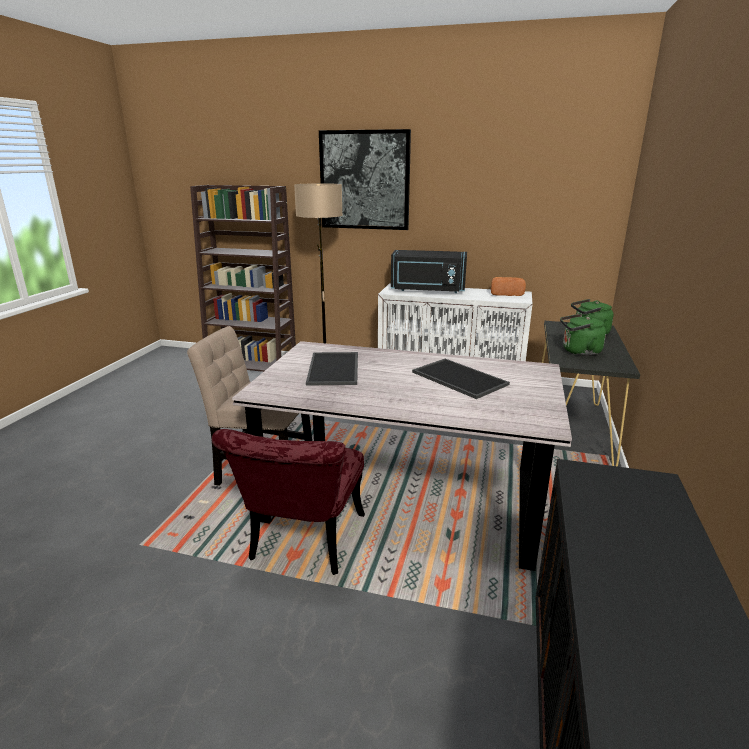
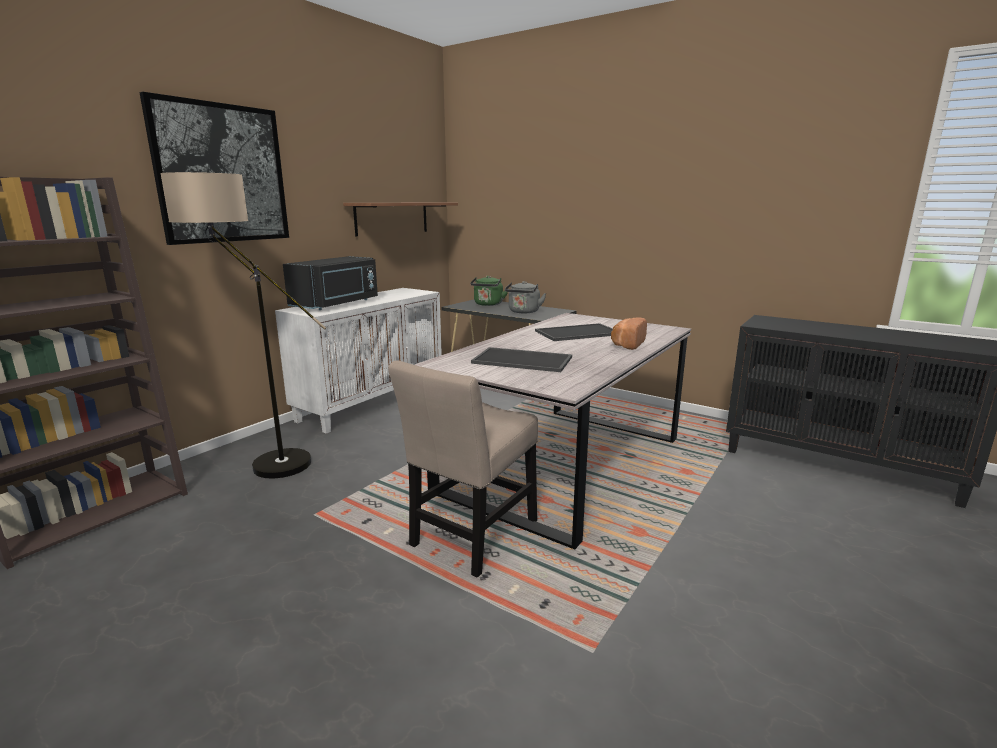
camera: 70 degrees left, 5 degrees down
(303, 545) = (624, 525): red chair -> none
(506, 294) = (398, 292): bread -> bread (627, 344)
(531, 220) = (392, 218): none -> shelf
(579, 352) = (523, 312): green kettle -> grey kettle

